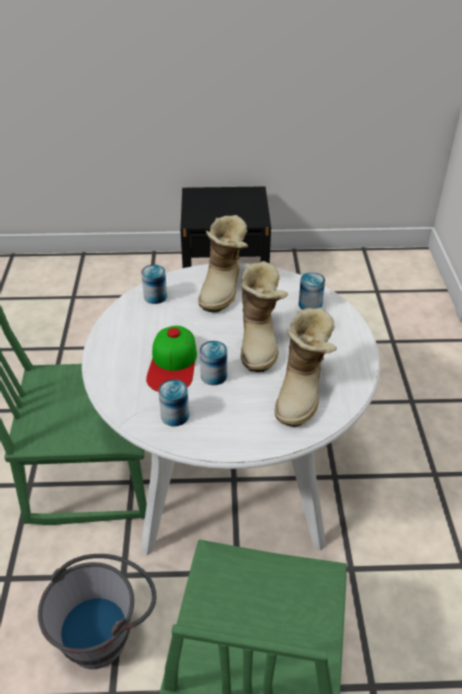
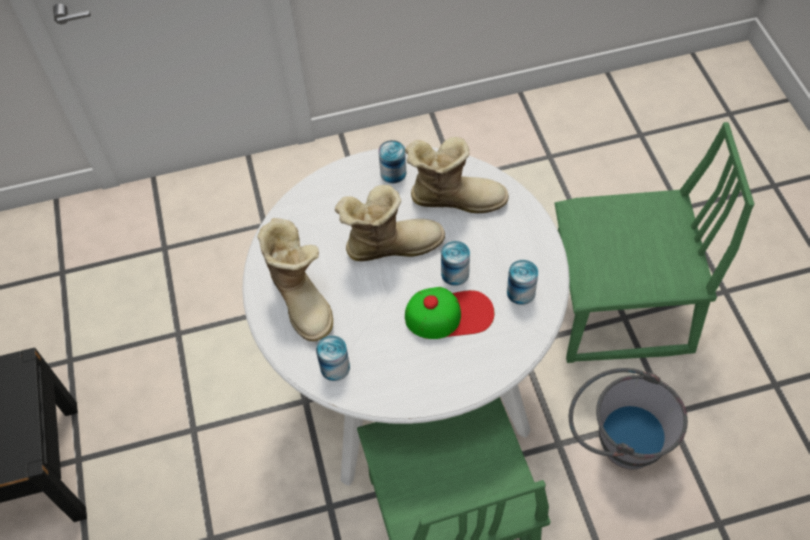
camera: 100 degrees left, 15 degrees up
(223, 288) = (302, 299): boot -> boot turned 60 degrees clockwise
(310, 304) = (315, 211): can -> can (393, 173)

